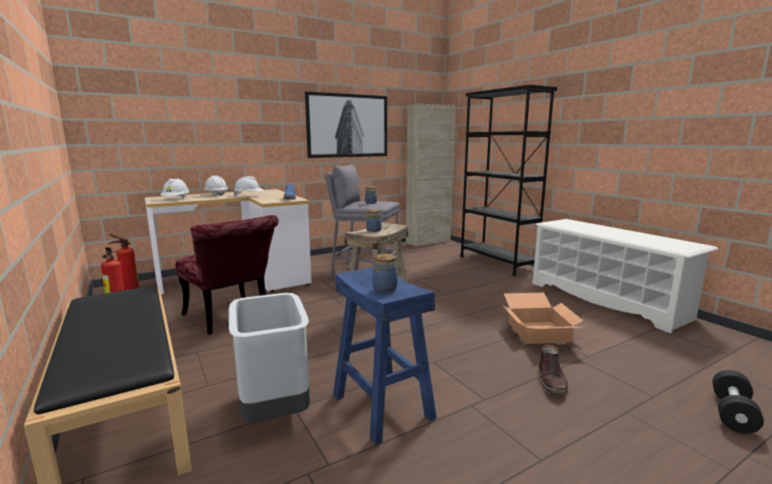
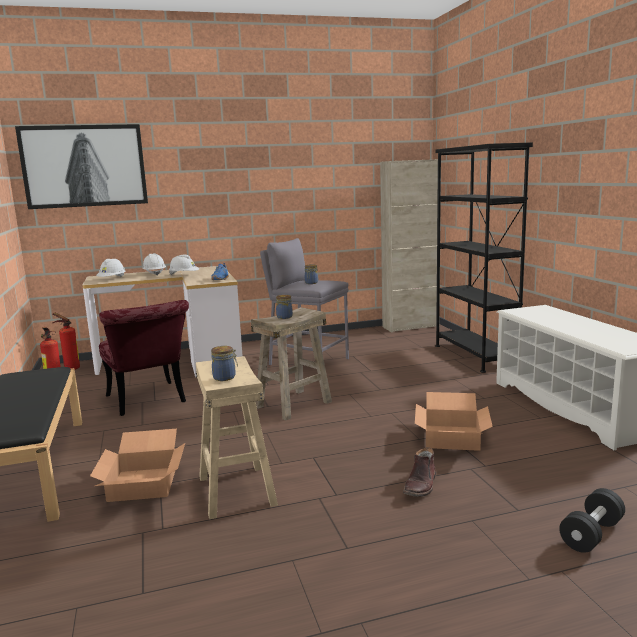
camera: 15 degrees right, 0 degrees up
(273, 409) = (142, 483): grey trash can -> cardboard box
(348, 125) = (305, 191): picture -> picture (84, 166)
(381, 406) = (235, 490): blue stool -> beige stool

